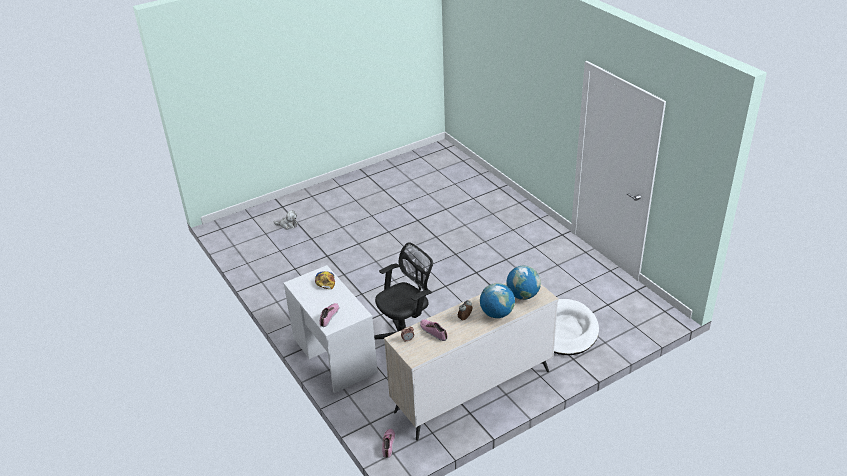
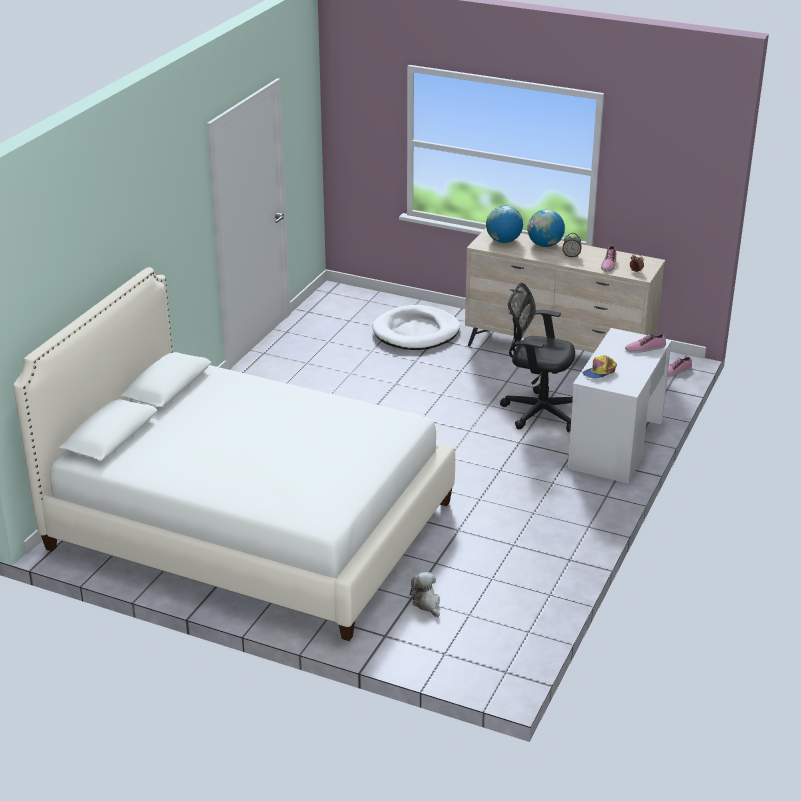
camera: 125 degrees left, 5 degrees down
(403, 196) = (250, 524): none -> white bed

